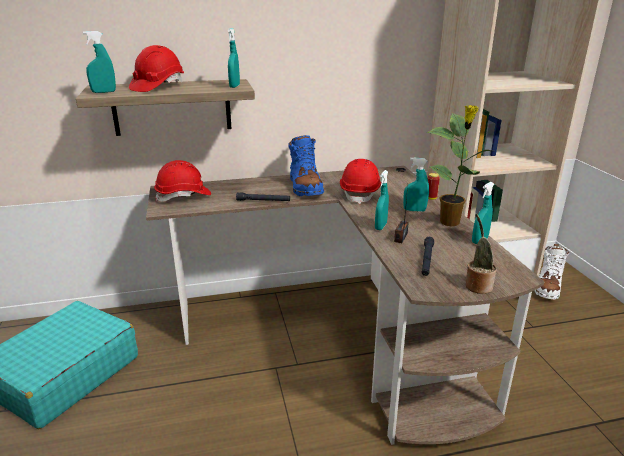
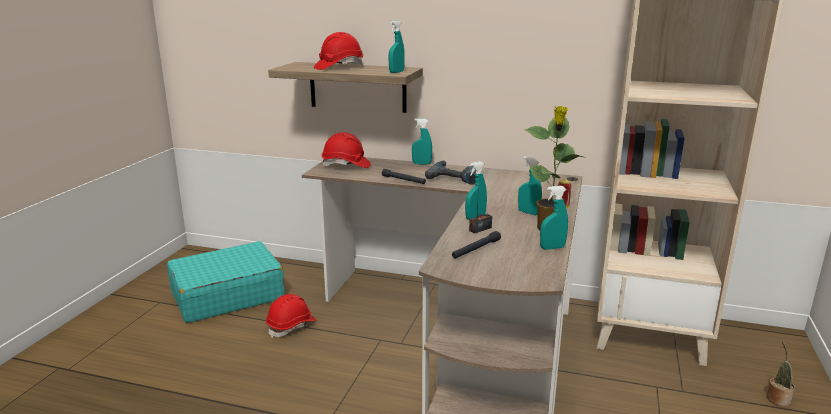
camera: 30 degrees right, 5 degrees down
(104, 92) = (294, 67): turquoise spray bottle -> turquoise spray bottle (421, 164)
(305, 187) = (455, 176): blue boot -> power drill
(360, 193) = (498, 190): red hard hat -> red hard hat (291, 326)
(477, 285) = (491, 276): potted plant -> potted plant (777, 398)
(548, 287) = (750, 361): white boot -> none

